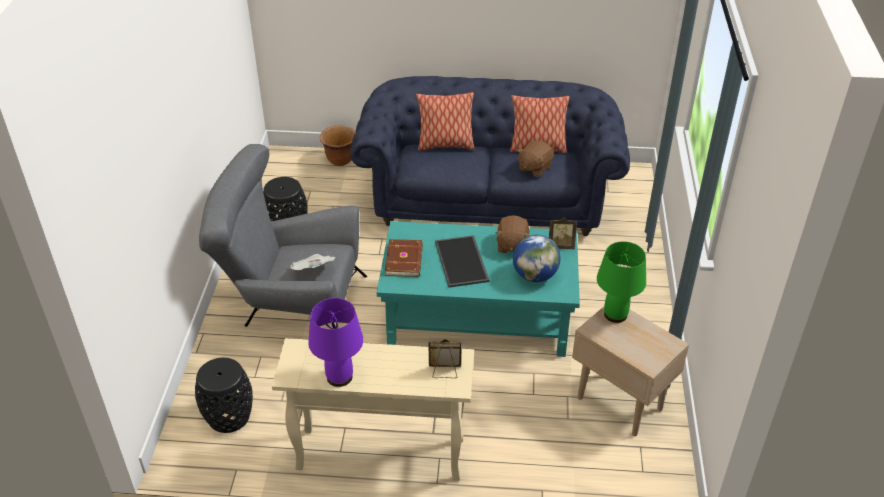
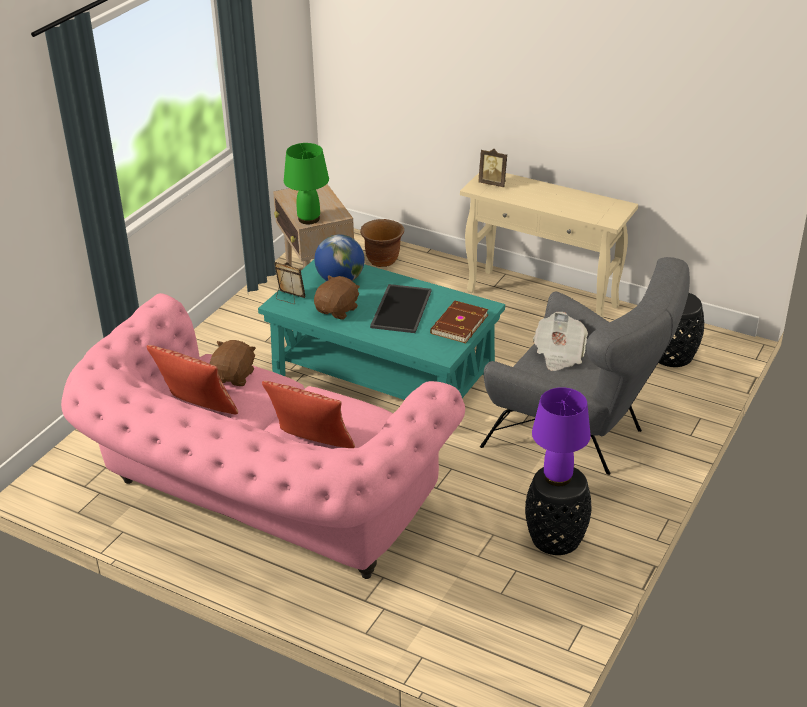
camera: 155 degrees left, 5 degrees down
(339, 377) = (579, 197): purple table lamp -> purple table lamp (557, 476)
(340, 160) = (429, 639): brown planter -> brown planter (382, 260)
(488, 197) = (260, 504): blue sofa -> pink sofa
(534, 168) = (234, 377): brown plush toy -> brown plush toy turned 45 degrees counterclockwise

